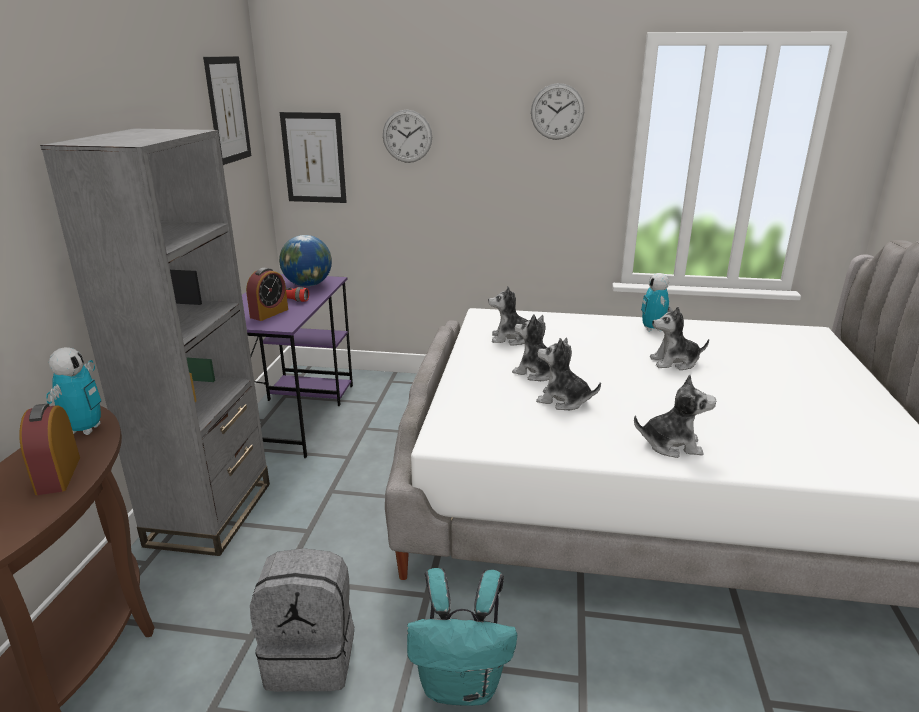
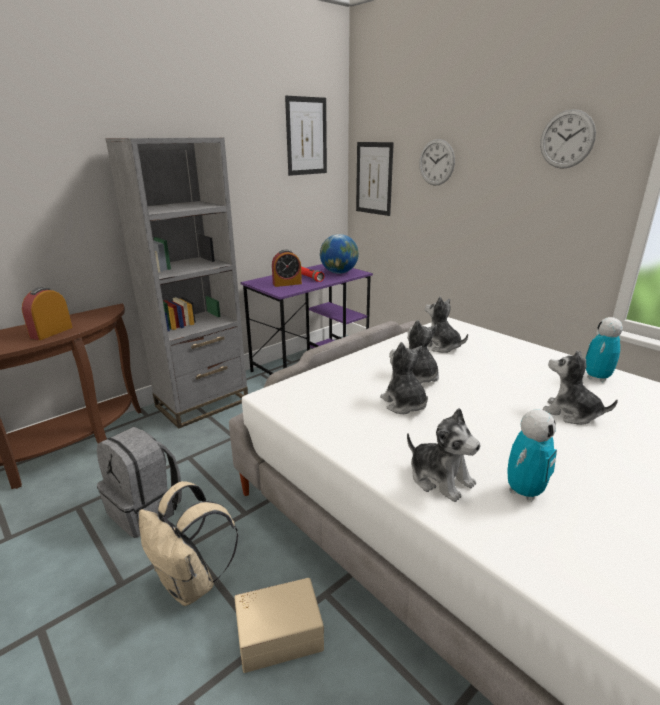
camera: 40 degrees right, 0 degrees up
(85, 429) = (97, 315): toy robot -> toy robot (524, 492)
(462, 685) = (191, 584): turquoise backpack -> beige backpack
(584, 664) = (278, 632): none -> beige storage box

